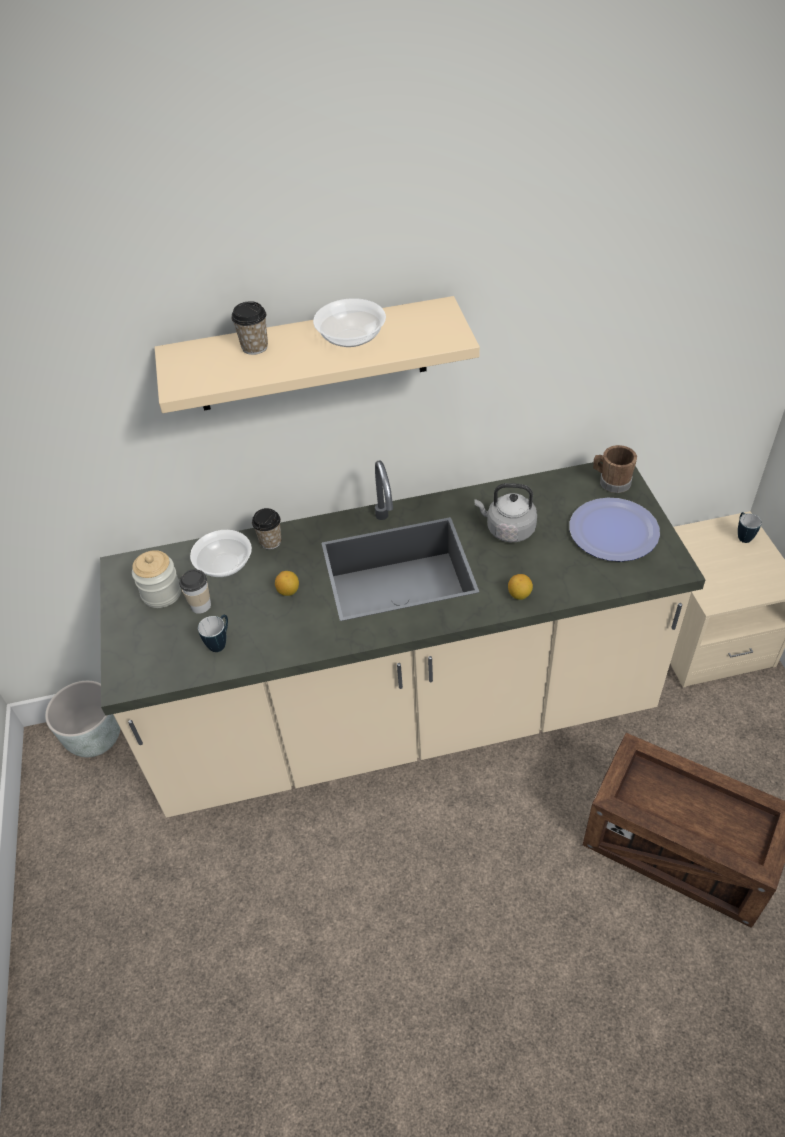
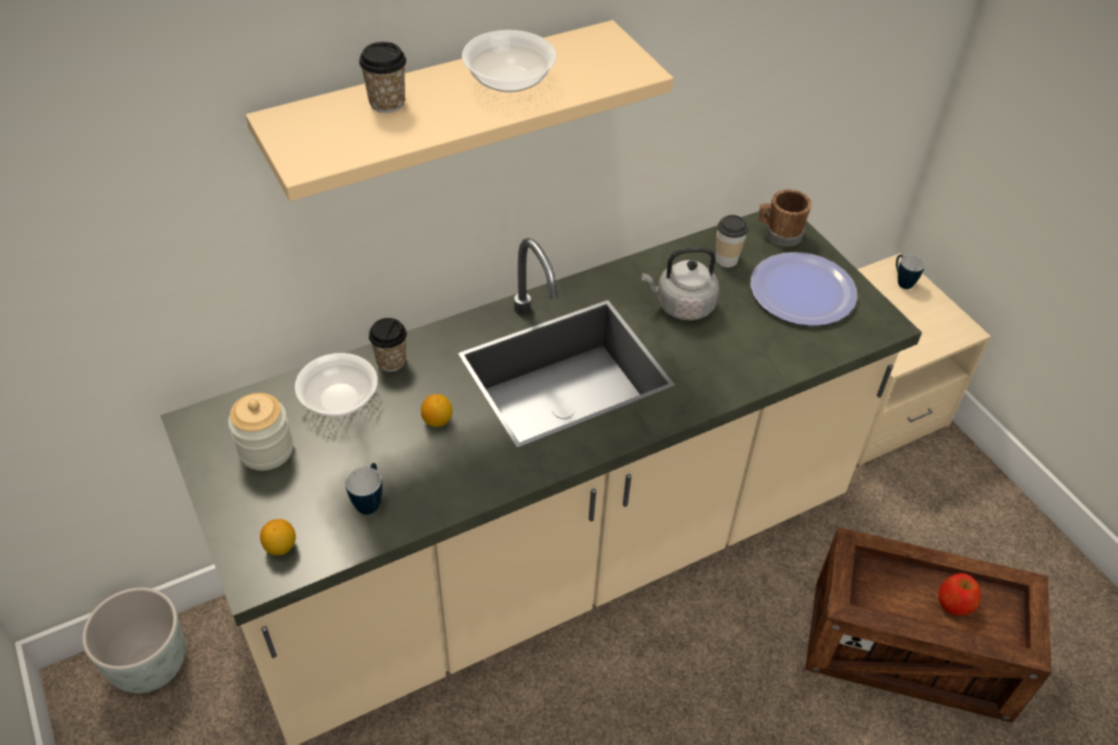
camera: 20 degrees left, 0 degrees up
(201, 605) = (326, 457): cup -> cup (726, 259)
(519, 595) = (723, 381): lemon -> lemon (281, 547)
(709, 814) = (954, 602): none -> apple

